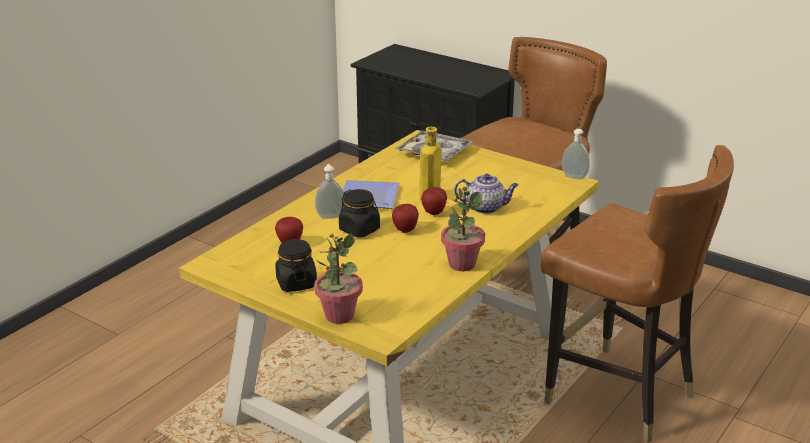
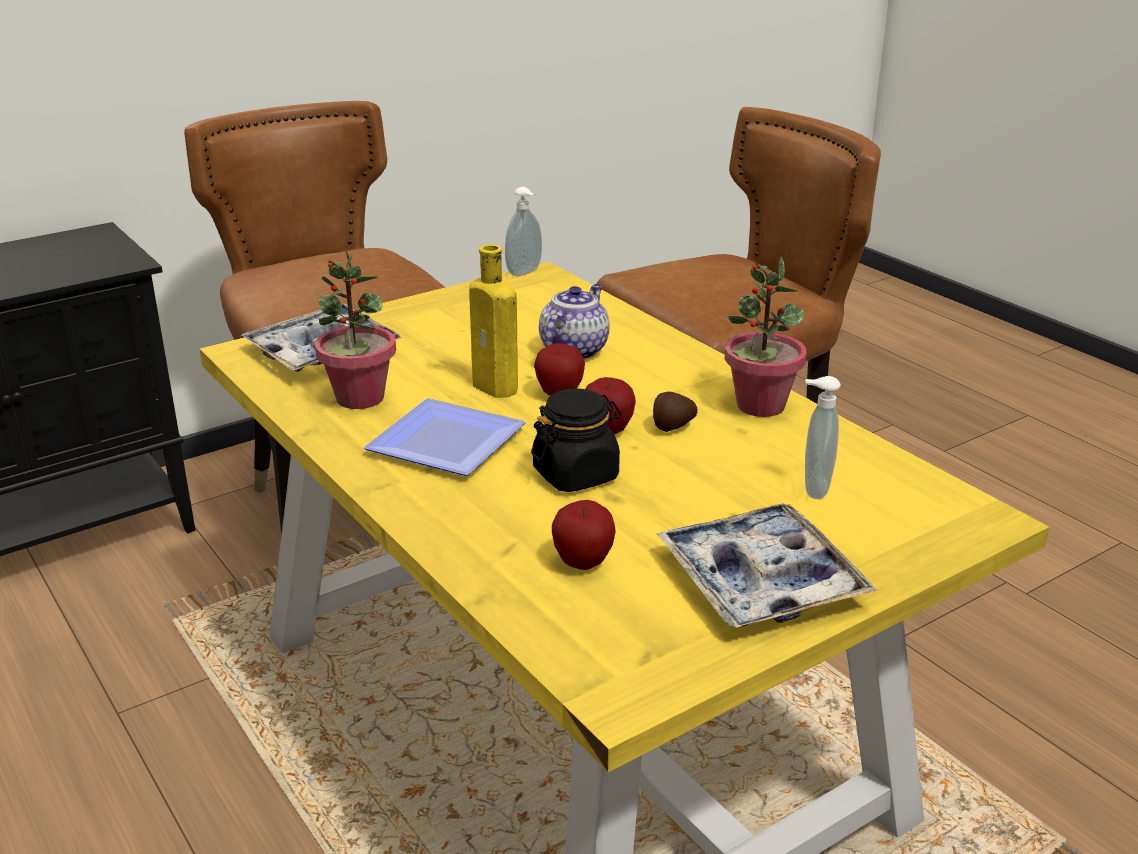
camera: 70 degrees left, 0 degrees up
(296, 283) = (760, 581): black jar -> tray
(330, 216) = (493, 496): soap dispenser -> soap dispenser (813, 488)
(339, 315) = (905, 551): potted plant -> potted plant (359, 398)
(421, 244) = (672, 427): none -> potato

